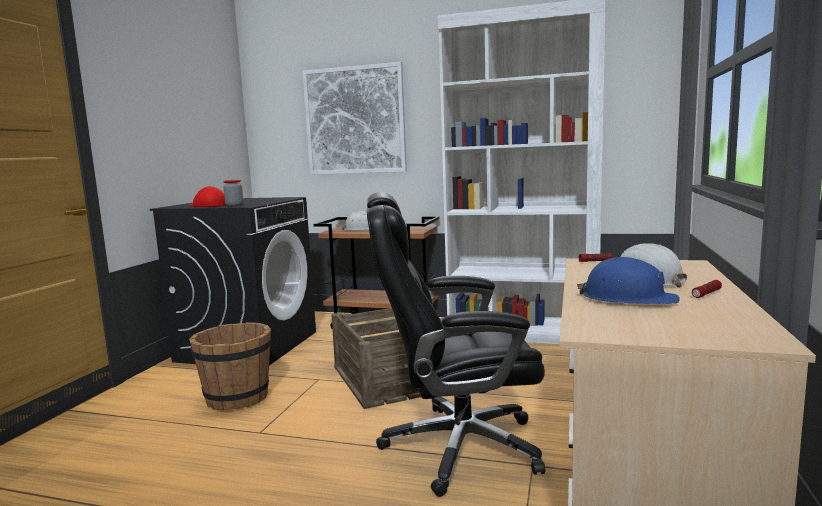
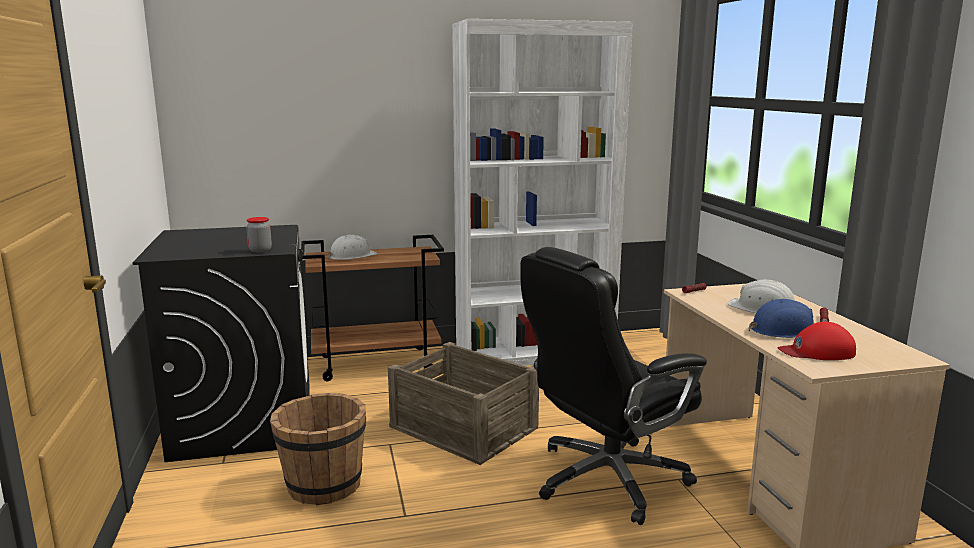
camera: 30 degrees left, 5 degrees up
(208, 205) = (212, 250): red cap -> red cap (817, 351)
(355, 120) = (326, 121): picture -> none

